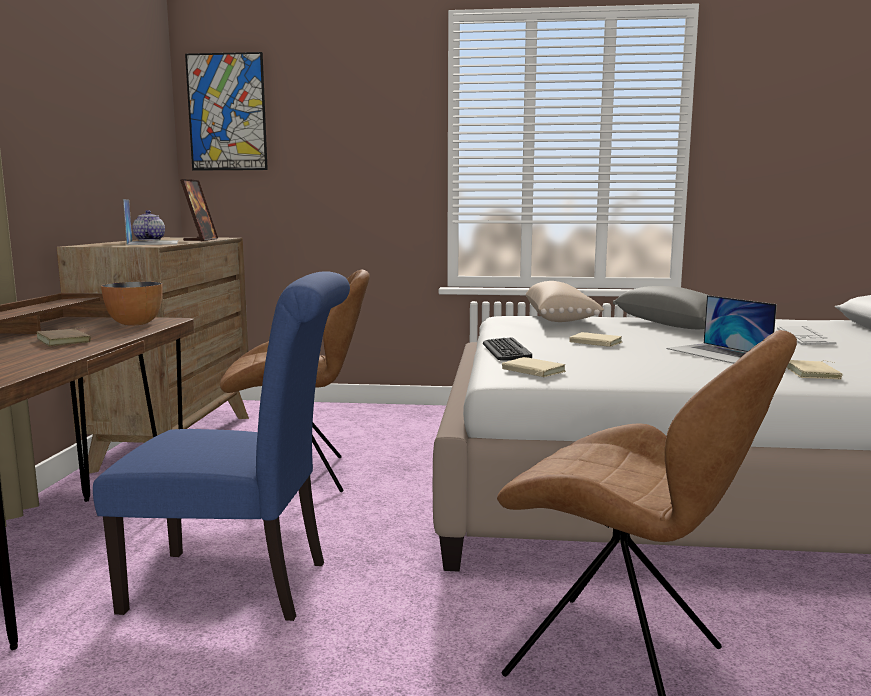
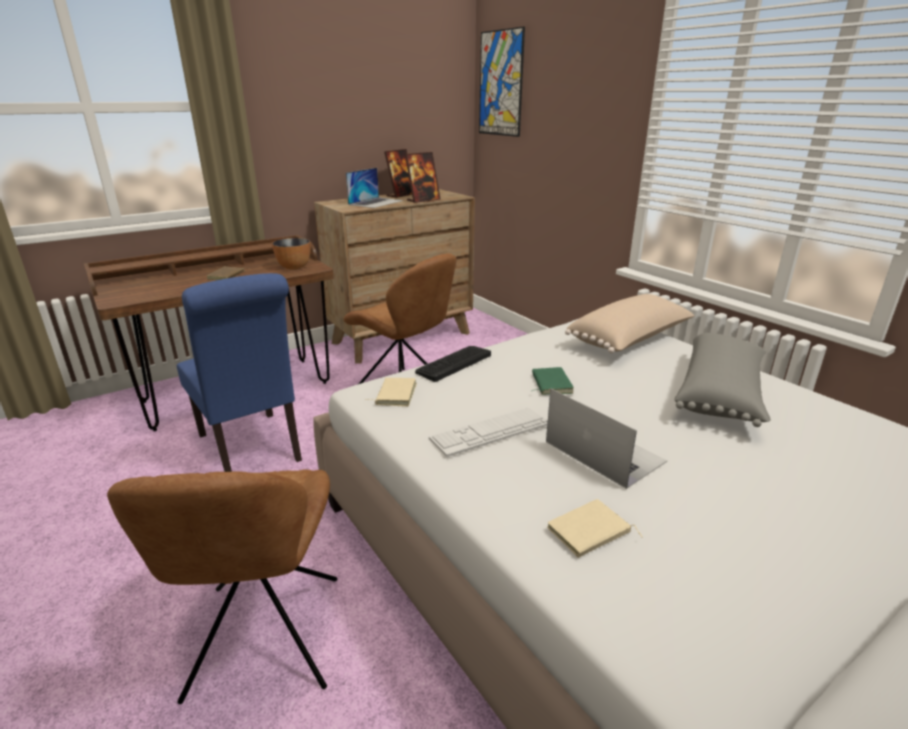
camera: 50 degrees right, 15 degrees up
(149, 240) = (401, 195): teapot -> picture frame
(594, 343) = (550, 383): beige book -> green book
(718, 353) = (604, 451): laptop -> laptop turned 120 degrees clockwise
(804, 336) = (825, 482): keyboard -> keyboard (490, 432)

